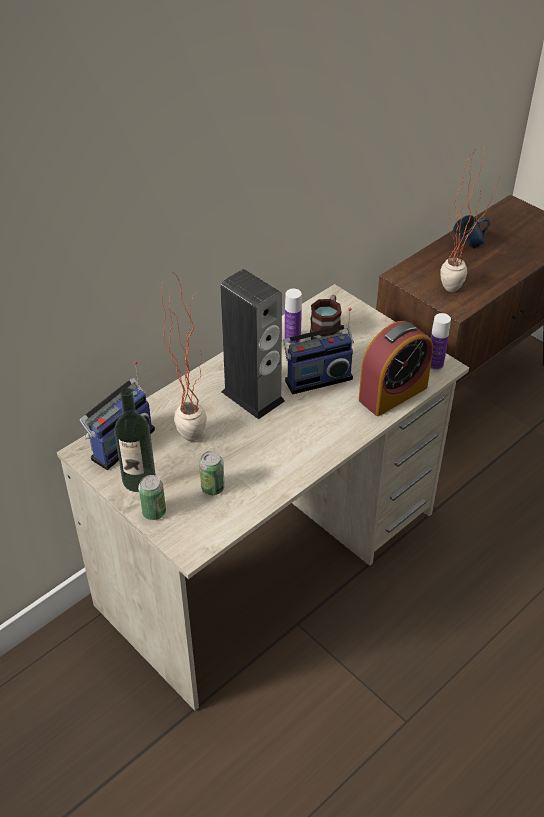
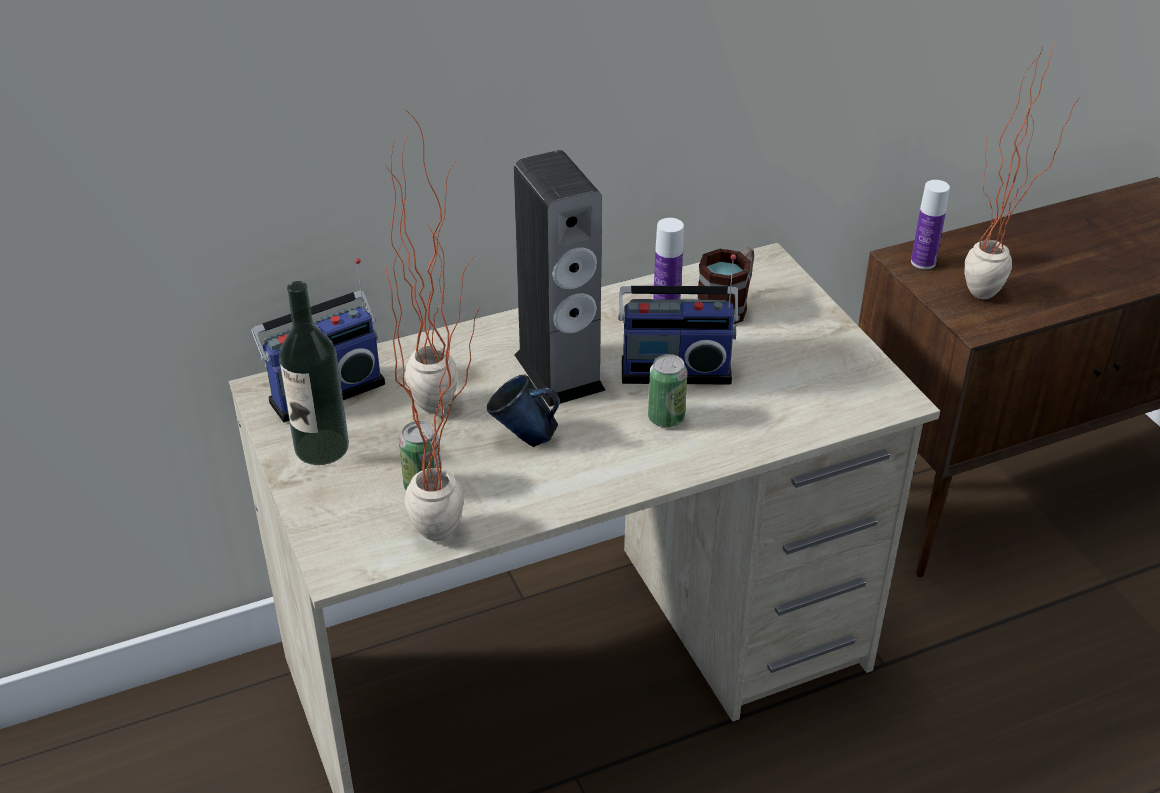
camera: 20 degrees right, 5 degrees down
(154, 512) = (316, 498): can -> can (666, 418)
(245, 508) = (455, 529): none -> potted plant
(393, 393) = (787, 420): alarm clock -> none
(435, 364) = (882, 393): bottle -> bottle (923, 262)
(468, 246) = (1043, 238): blue mug -> blue mug (525, 439)

